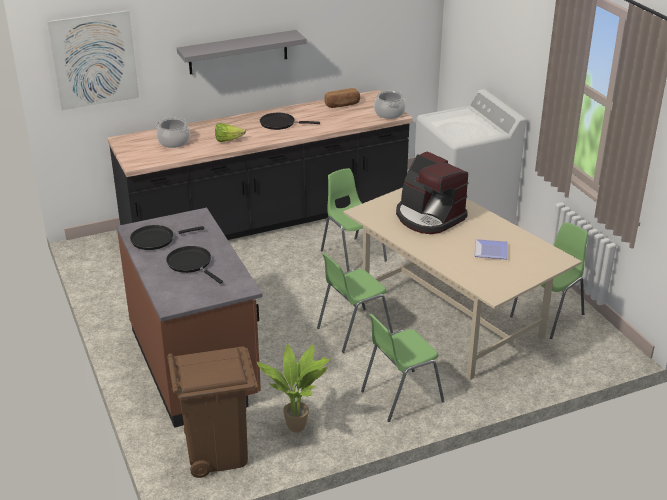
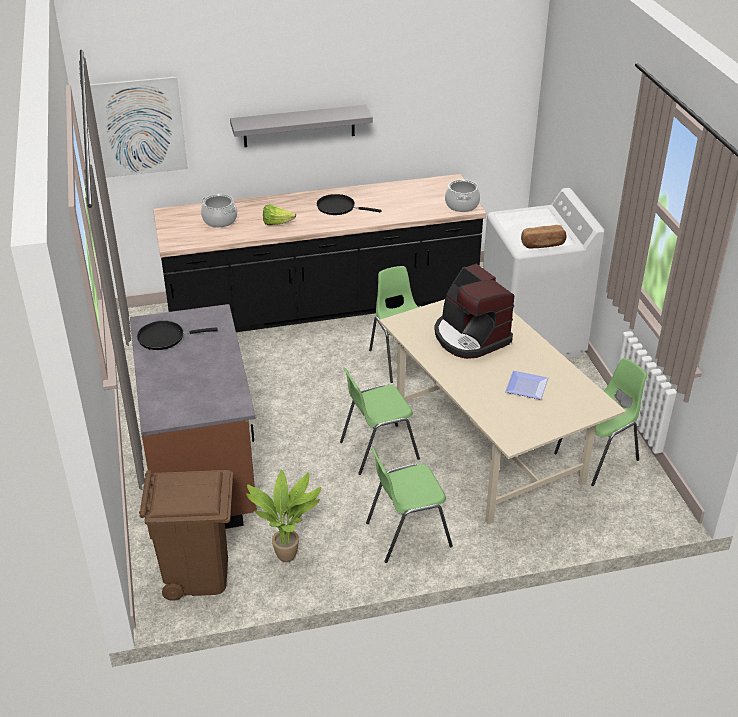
camera: 10 degrees right, 5 degrees up
(191, 264) = (192, 371): black frying pan -> none
(342, 104) = (413, 189): bread -> bread (543, 245)

